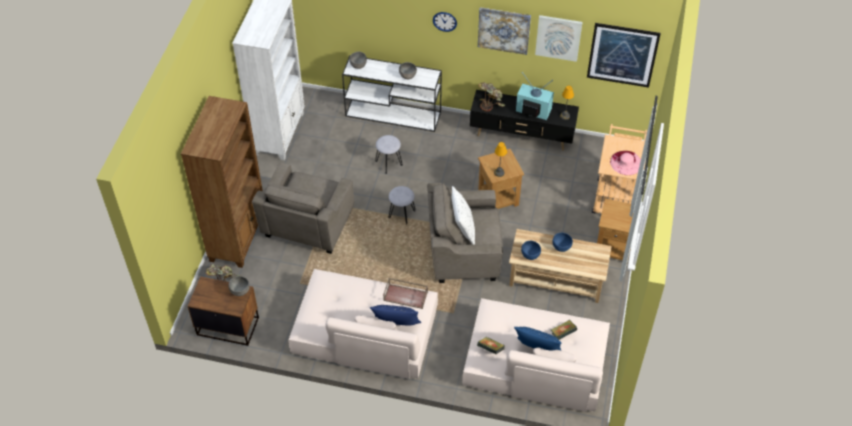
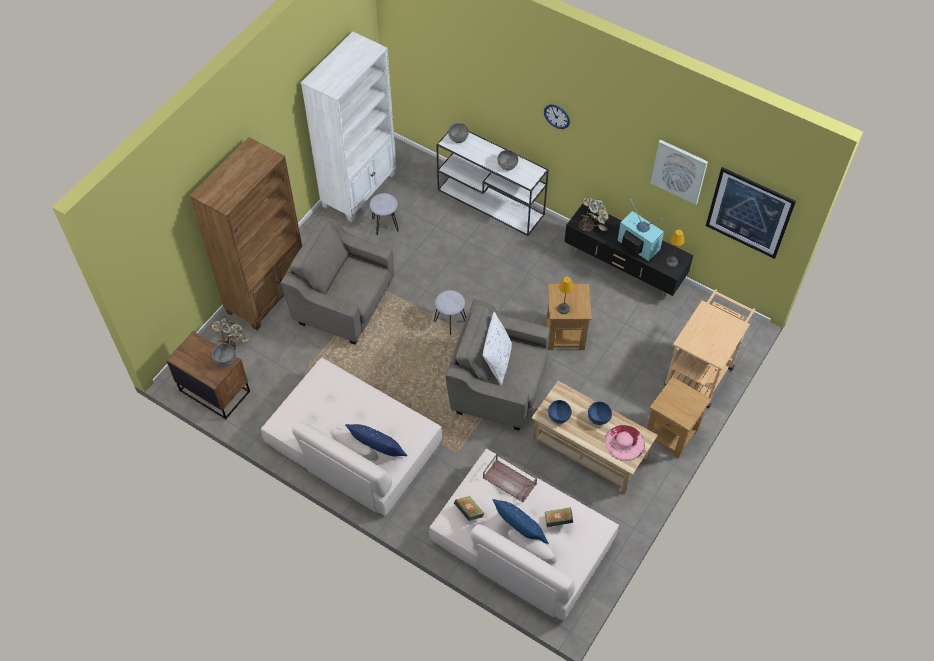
camera: 20 degrees right, 5 degrees up
(307, 225) = (344, 303): grey armchair -> grey armchair turned 75 degrees clockwise
(389, 163) = (461, 258): grey stool -> grey stool (385, 224)
(406, 296) = (404, 420): brown tray -> brown tray (510, 480)
(504, 30) = (619, 145): picture -> none
(626, 162) = (711, 342): pink hat -> pink hat (624, 442)

